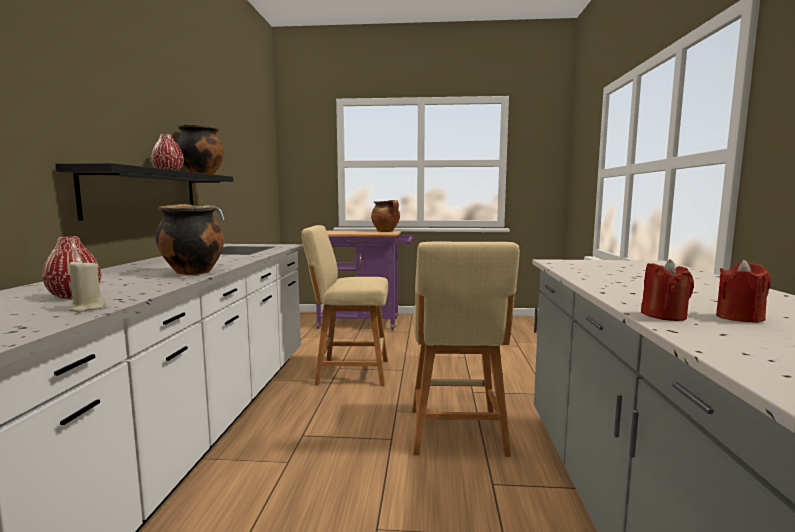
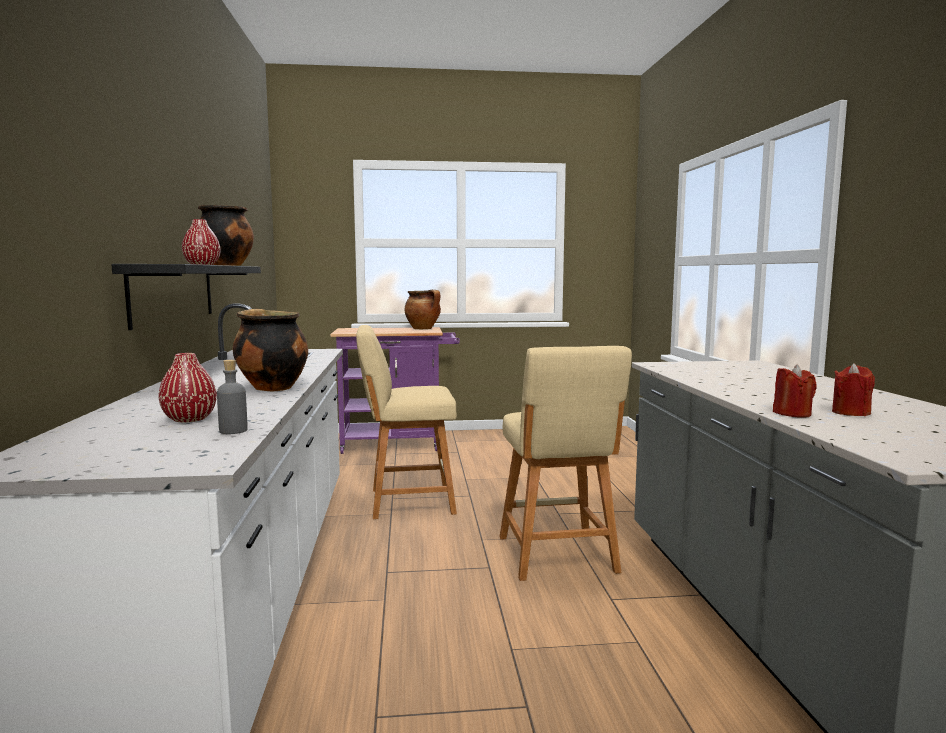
camera: 10 degrees left, 0 degrees up
(87, 308) = (233, 431): beige candle -> grey bottle

